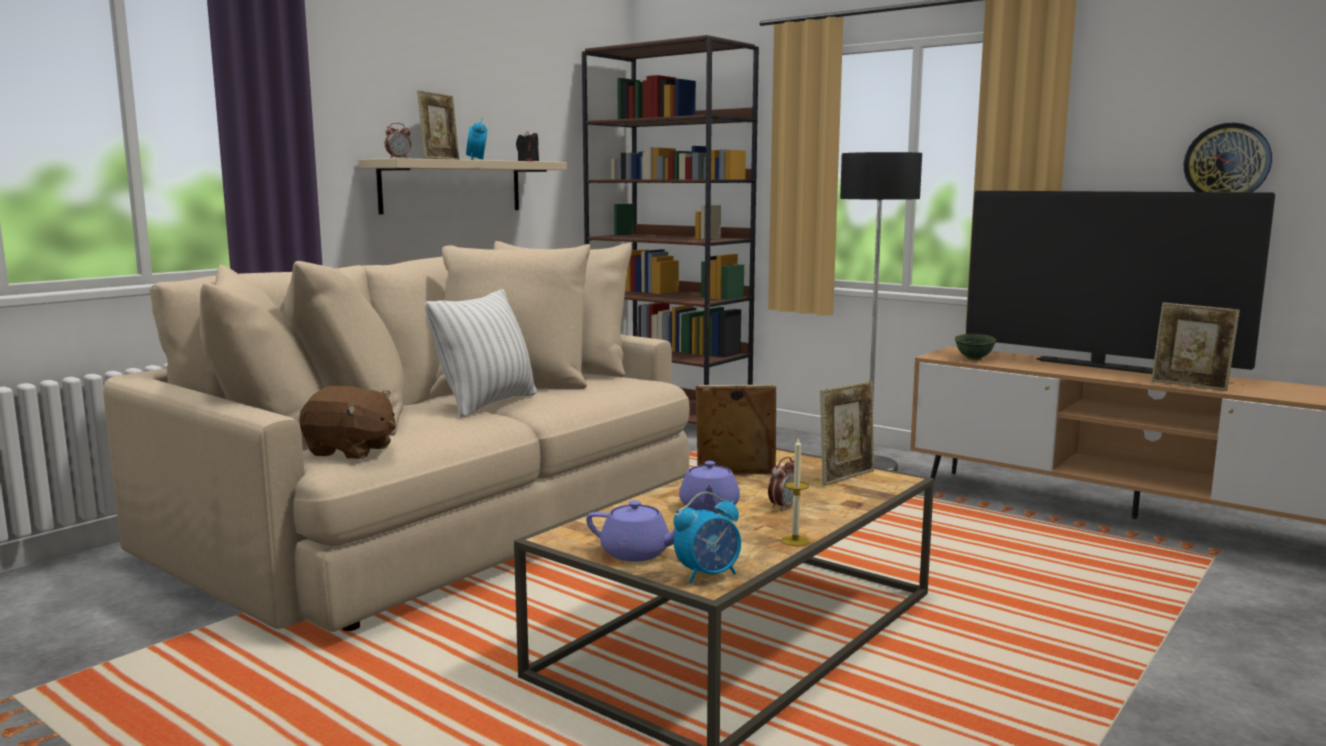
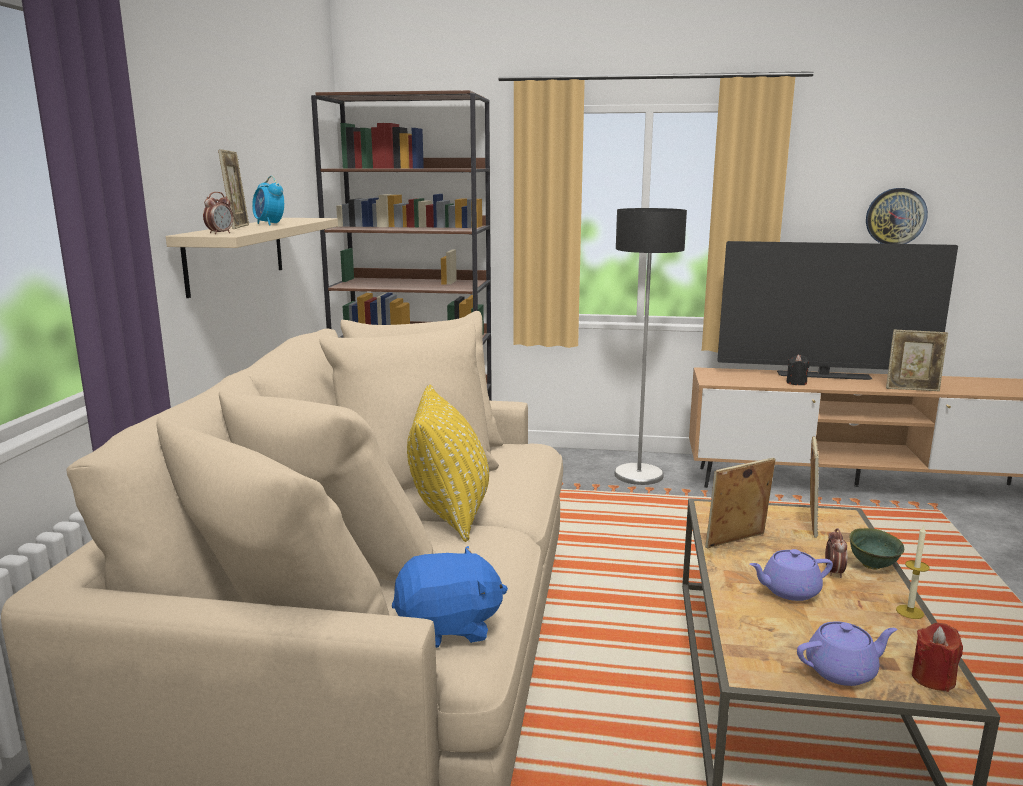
camera: 30 degrees left, 5 degrees up
(350, 451) = (448, 628): brown plush toy -> blue plush toy
(487, 404) = (450, 513): white pillow -> yellow pillow
(528, 161) = (300, 219): black candle -> black candle (796, 383)
(708, 575) = (933, 678): alarm clock -> red candle
(709, 508) = (789, 591): purple teapot -> purple teapot turned 105 degrees clockwise
(974, 359) = (741, 381): green bowl -> green bowl (873, 566)

